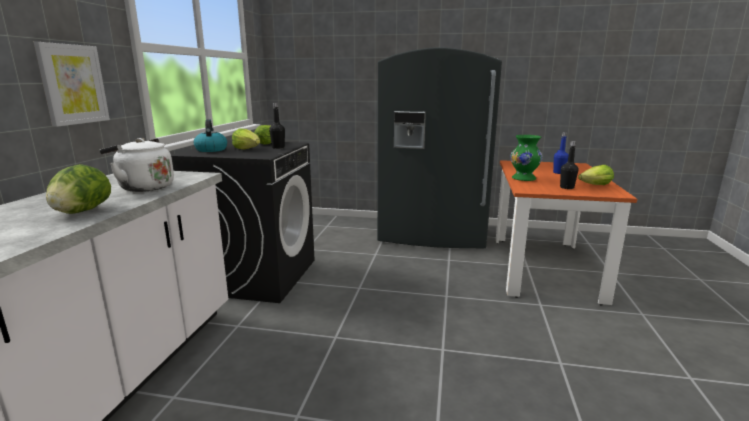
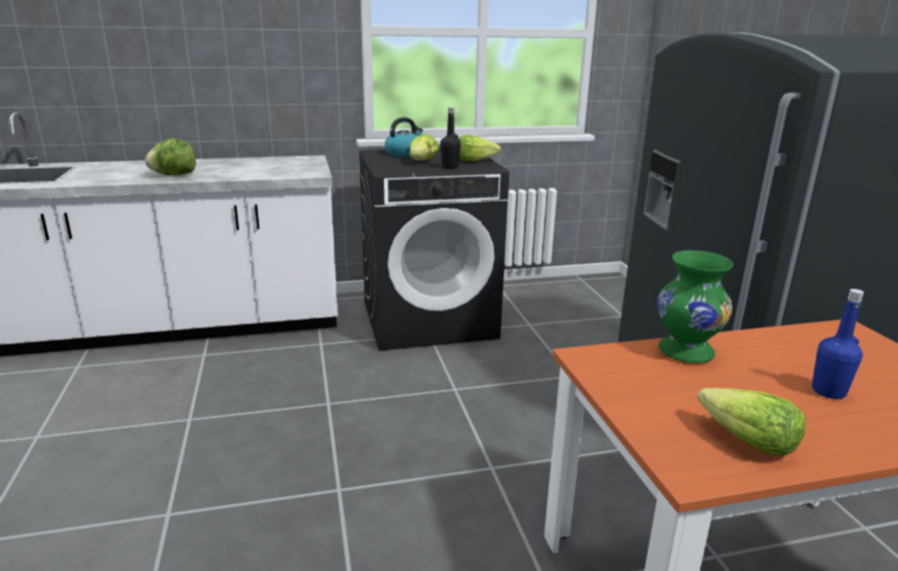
camera: 65 degrees right, 5 degrees up
(72, 84) = (277, 69): picture -> none
(143, 187) = (254, 171): white kettle -> none
(567, 187) = (669, 402): black bottle -> none

